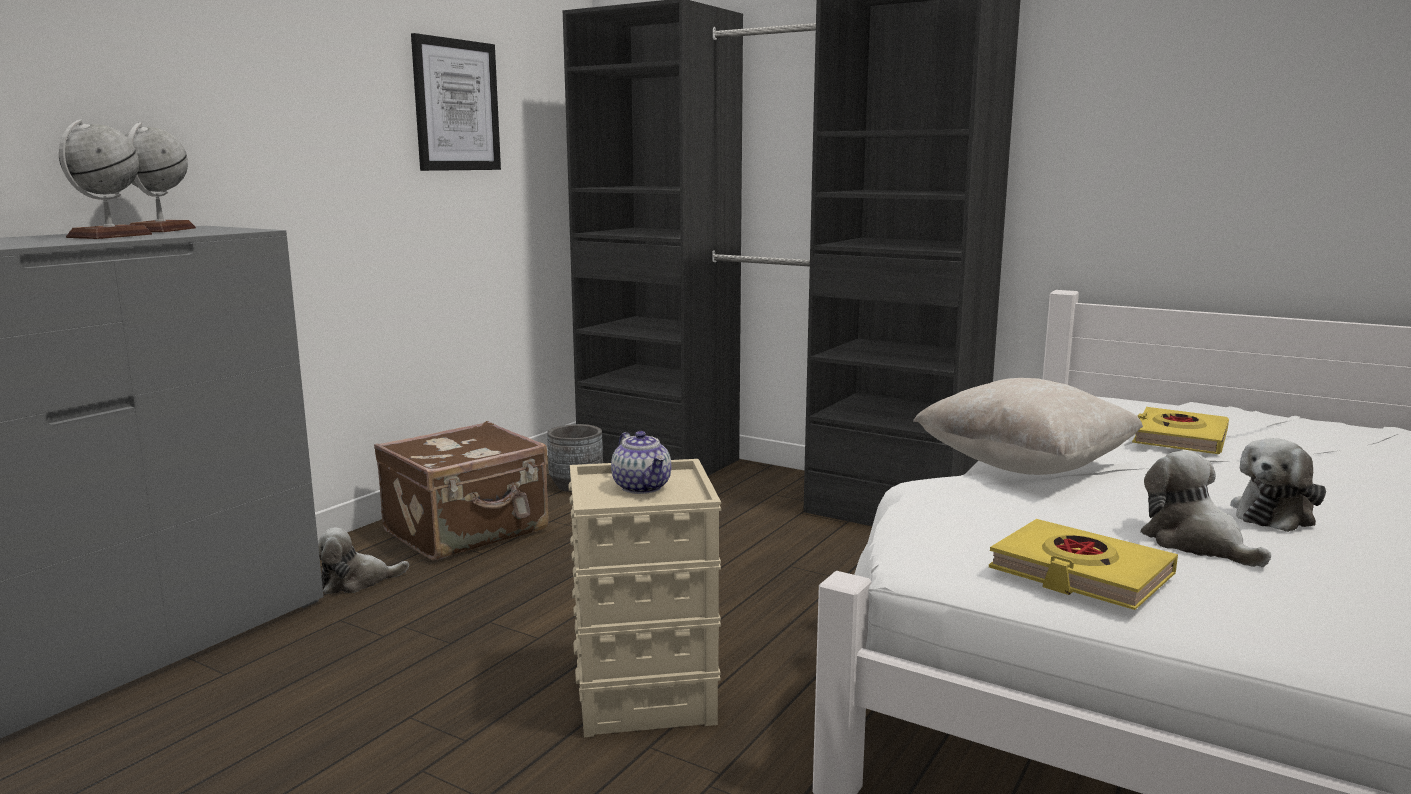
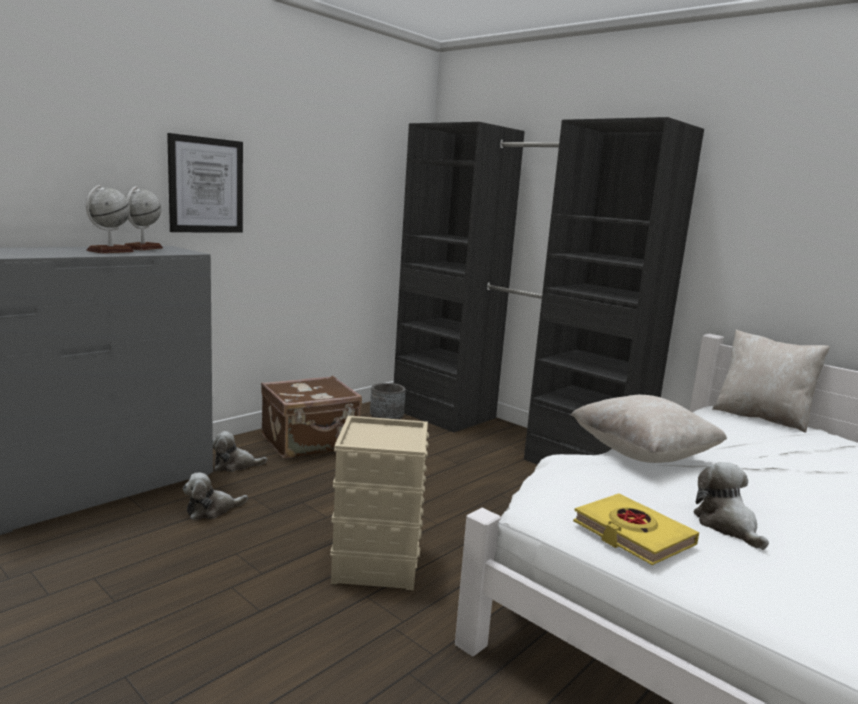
camera: 10 degrees right, 0 degrees up
(456, 105) = (336, 179): picture -> picture (206, 185)
(642, 487) = (385, 436): teapot -> none
(1147, 401) = (761, 418): none -> beige pillow
(1179, 438) = (763, 449): yellow book -> none
(1275, 514) = (798, 513): plush toy -> plush toy (212, 510)

